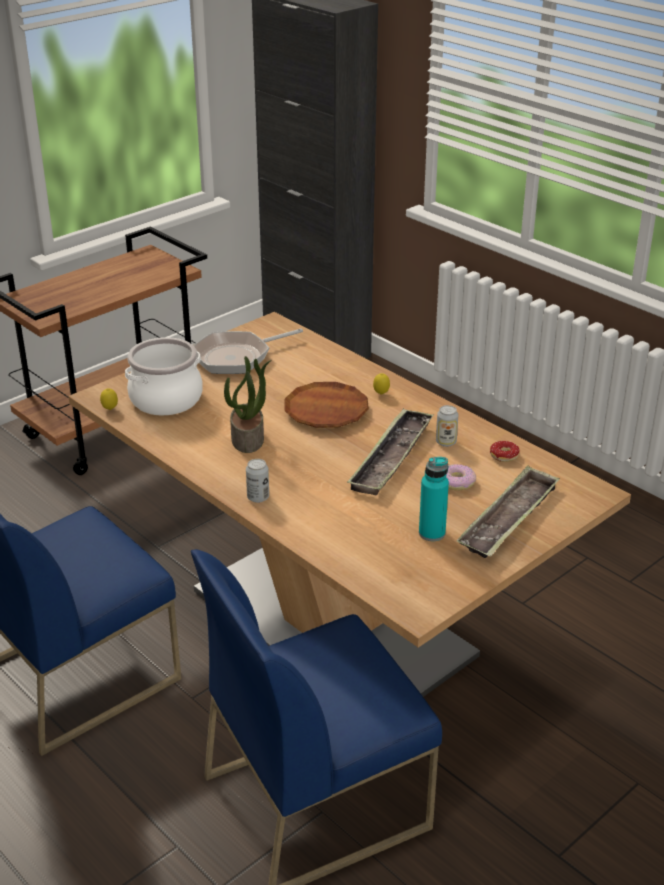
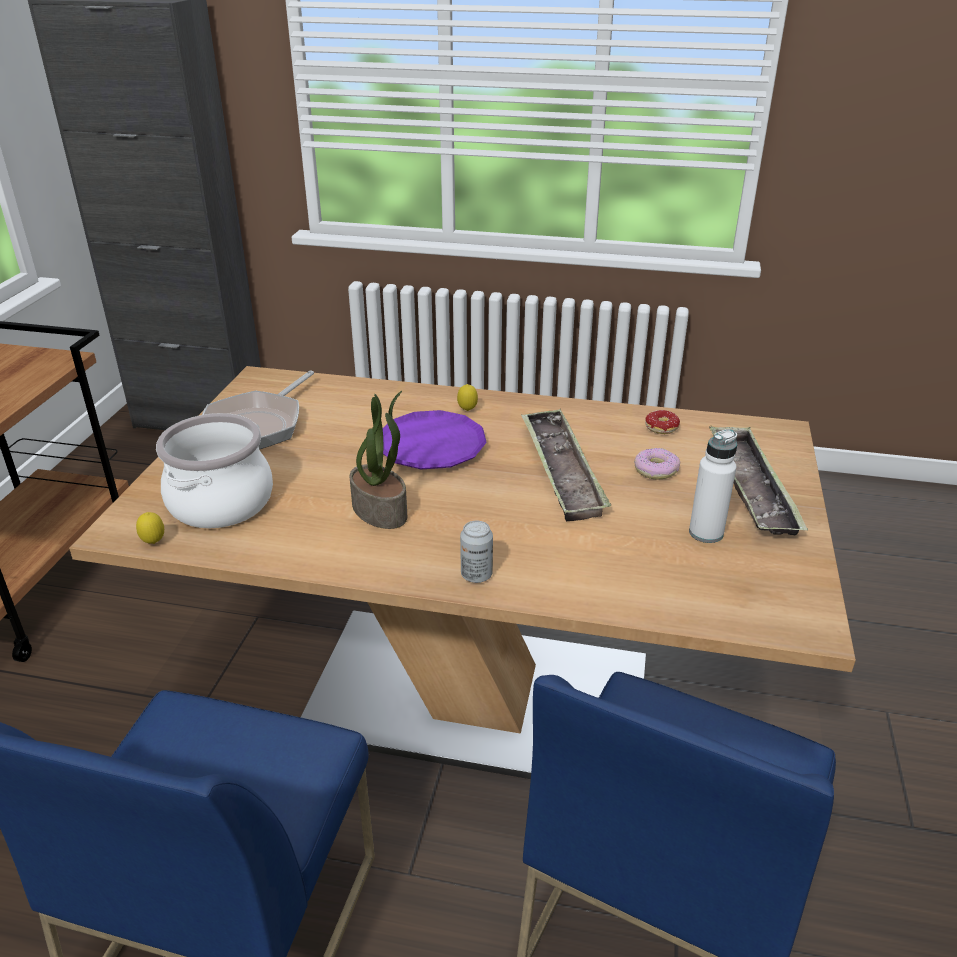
camera: 35 degrees left, 0 degrees up
(326, 410) = (431, 447): brown plate -> purple plate
(432, 533) = (706, 533): turquoise bottle -> white bottle
(446, 442) = (592, 434): can -> none

